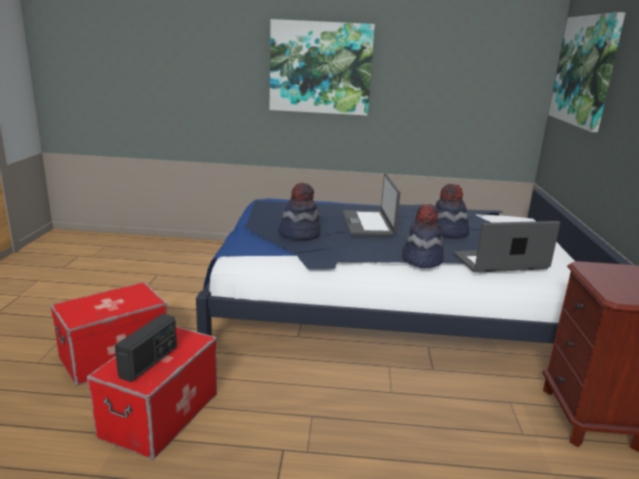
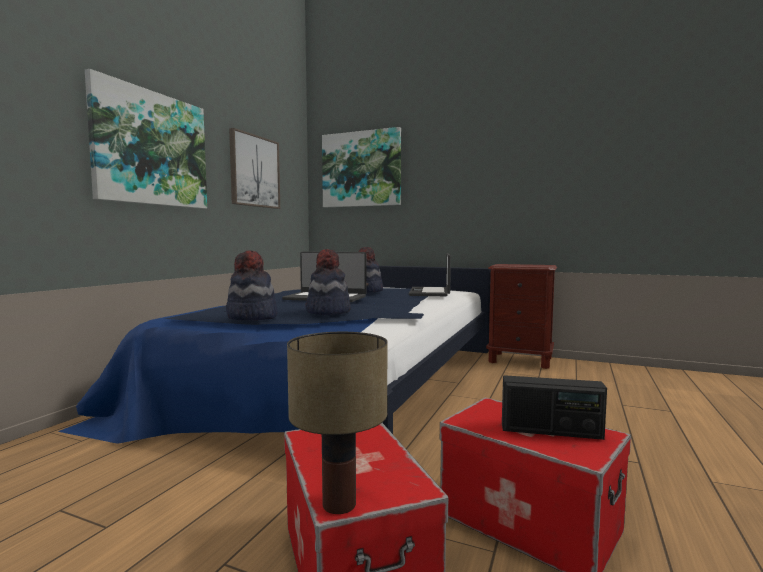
camera: 70 degrees left, 15 degrees down
(65, 305) = (337, 504): none -> table lamp
(149, 362) = (550, 431): radio -> radio turned 150 degrees clockwise
(421, 260) = (418, 299): hat -> hat (252, 317)
(446, 74) = (254, 171): none -> picture

